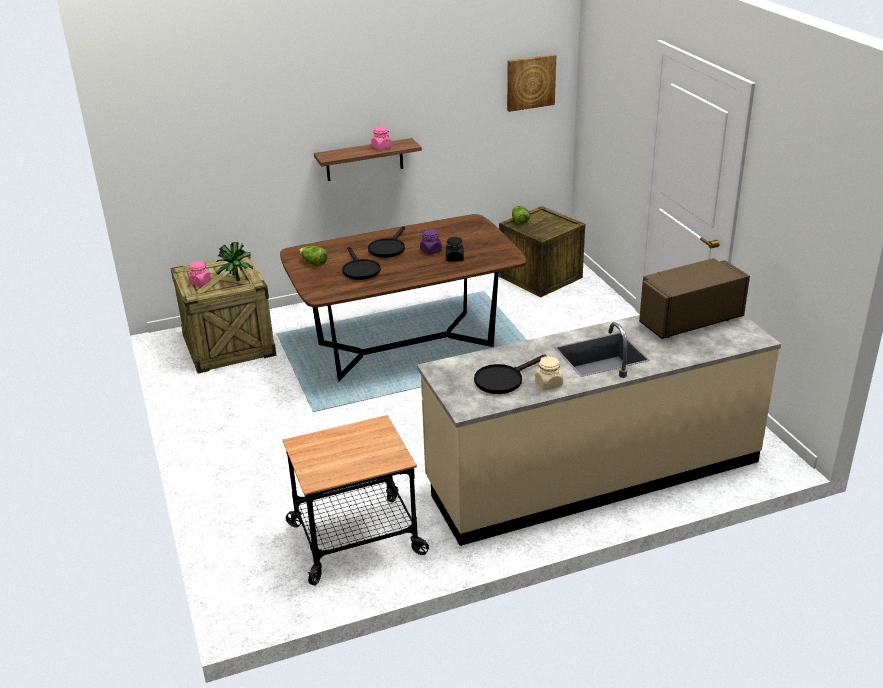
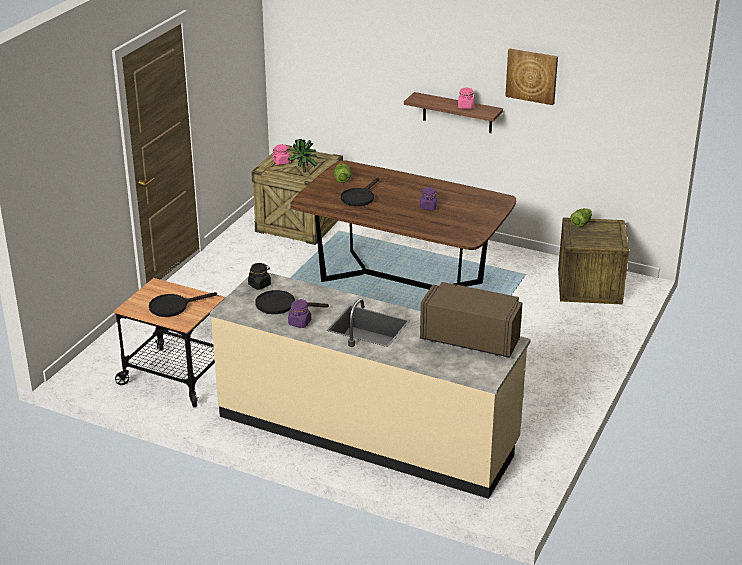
camera: 45 degrees right, 0 degrees up
(388, 248) = (405, 191): black frying pan -> black frying pan (174, 306)
(454, 258) = (432, 220): black jar -> black jar (259, 285)
(530, 82) = (628, 94): picture -> picture (532, 76)
(549, 384) = (299, 323): beige jar -> purple jar

